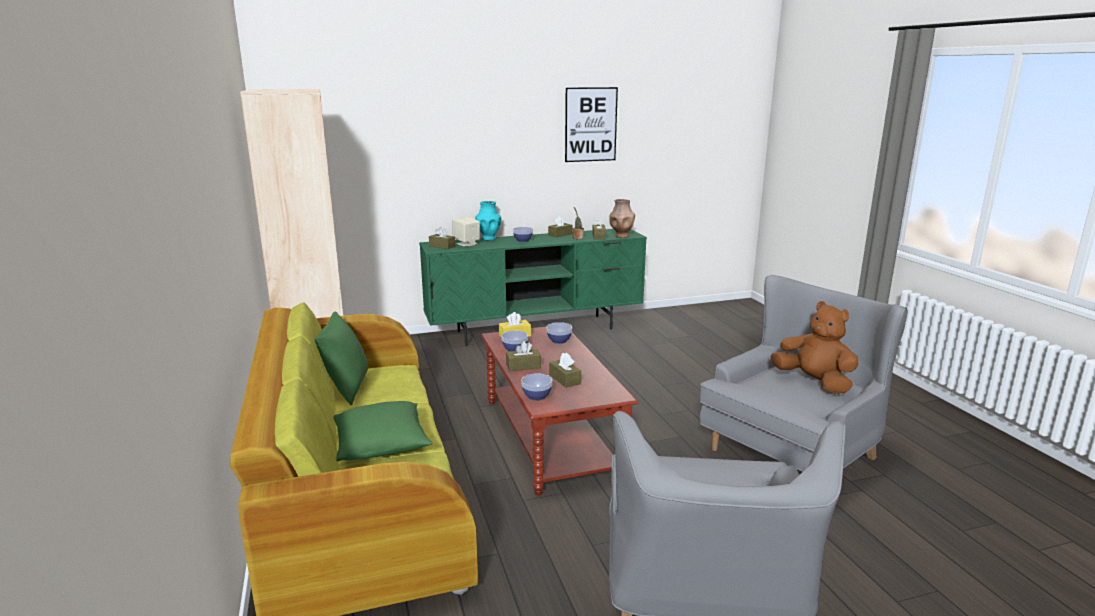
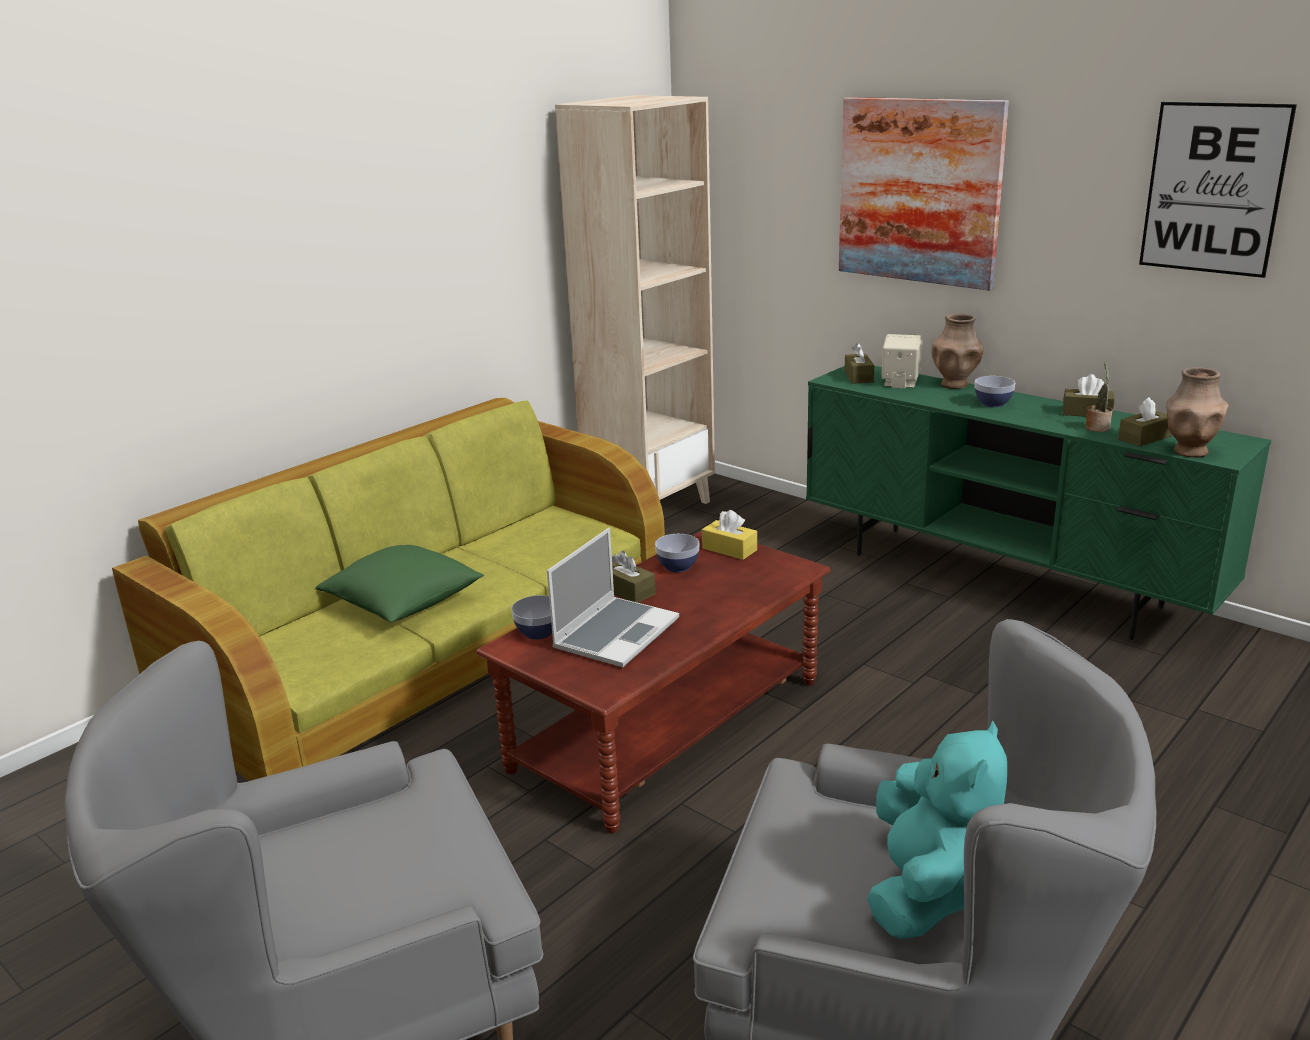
camera: 60 degrees right, 5 degrees up
(346, 389) = (522, 530): green pillow -> none
(447, 139) = (919, 191): none -> picture
(489, 239) = (954, 384): turquoise vase -> brown vase
(559, 341) = (753, 584): bowl -> none
(564, 379) = (616, 633): brown tissue box -> laptop
(814, 382) = (925, 889): brown plush toy -> turquoise plush toy

